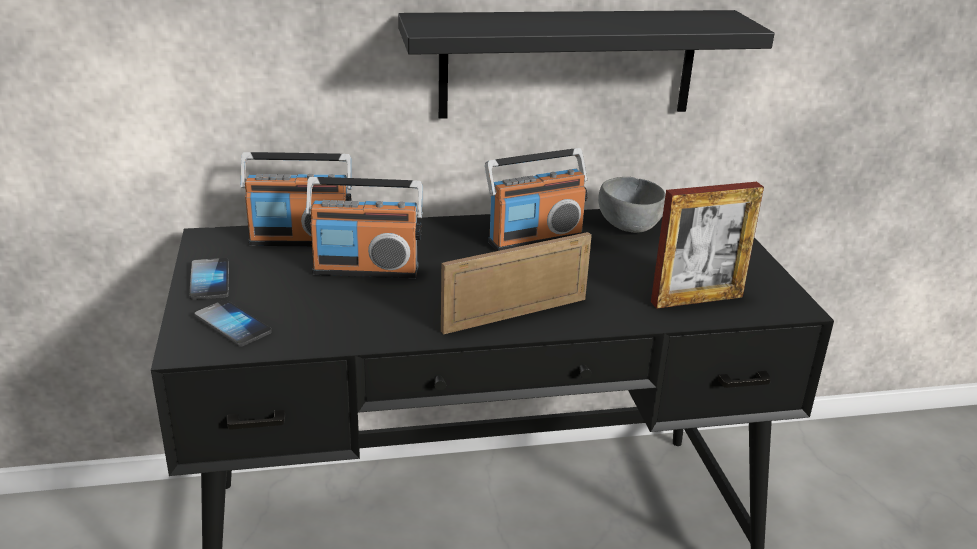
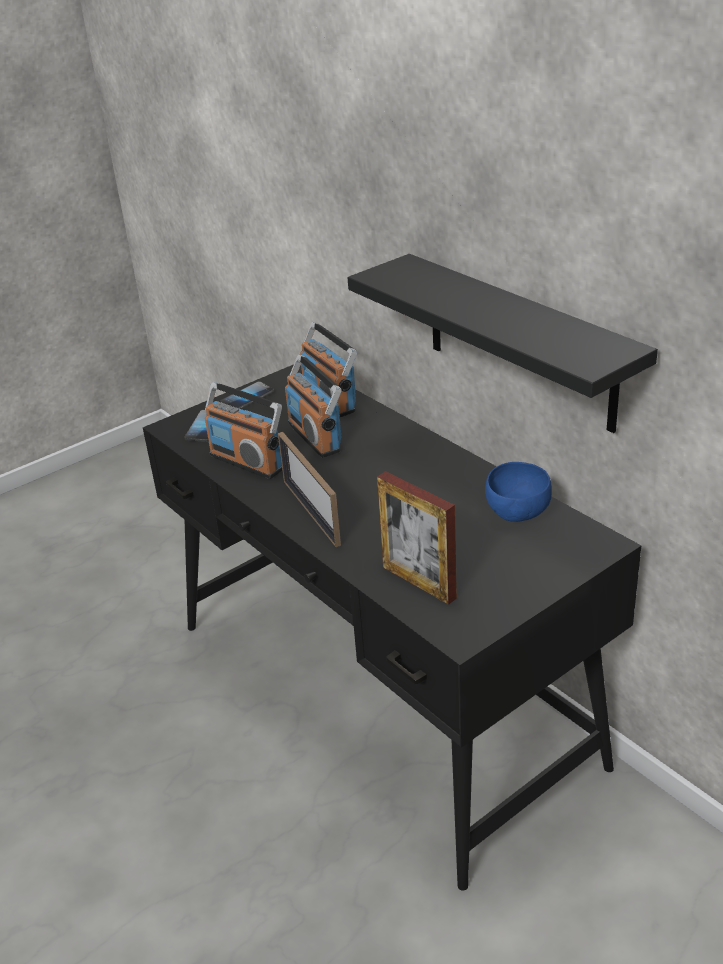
camera: 65 degrees right, 5 degrees up
(515, 315) = (311, 512): picture frame -> picture frame turned 150 degrees counterclockwise
(535, 239) = (439, 479): radio -> radio (247, 462)
(629, 226) = (518, 512): grey bowl -> blue bowl

